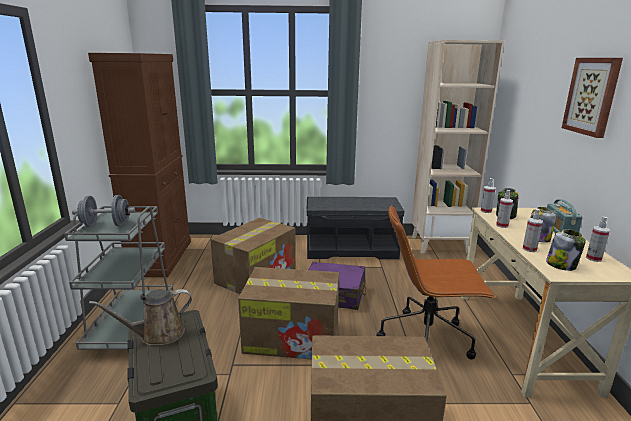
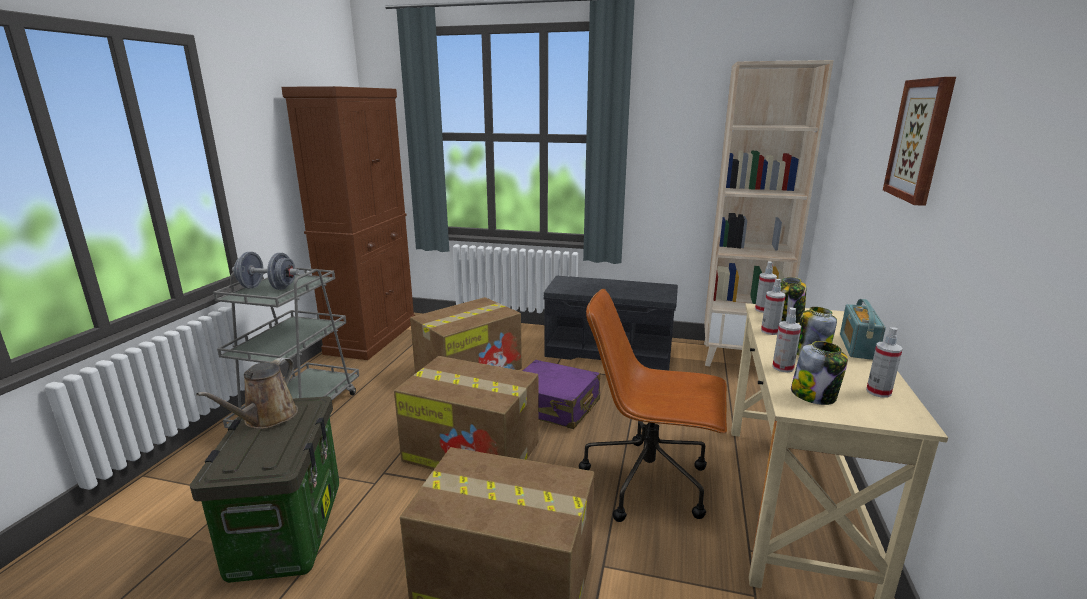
camera: 15 degrees right, 0 degrees up
(158, 335) = (267, 418): brown watering can -> brown watering can turned 60 degrees counterclockwise

